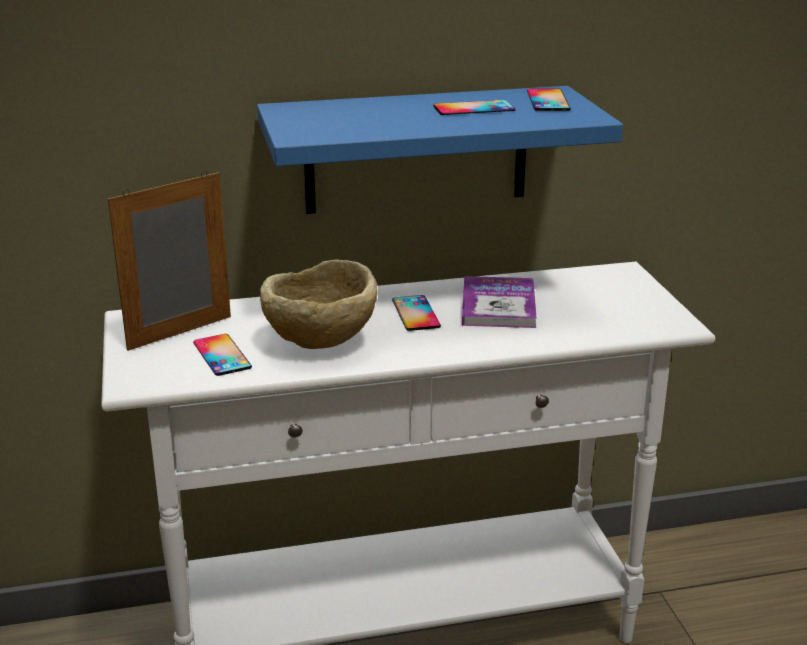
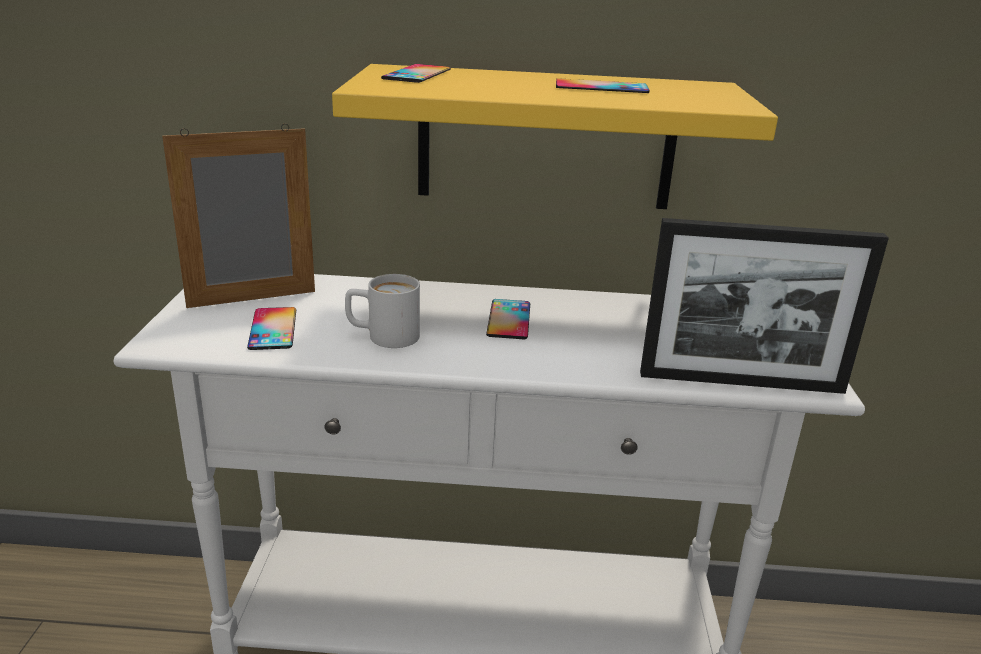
camera: 15 degrees right, 0 degrees up
(321, 345) = (383, 336): beige bowl -> white mug
(416, 150) = (546, 139): blue shelf -> yellow shelf
(498, 305) = (607, 326): book -> none
(548, 100) = (698, 90): phone -> phone (417, 74)
(621, 333) = (741, 382): none -> picture frame

